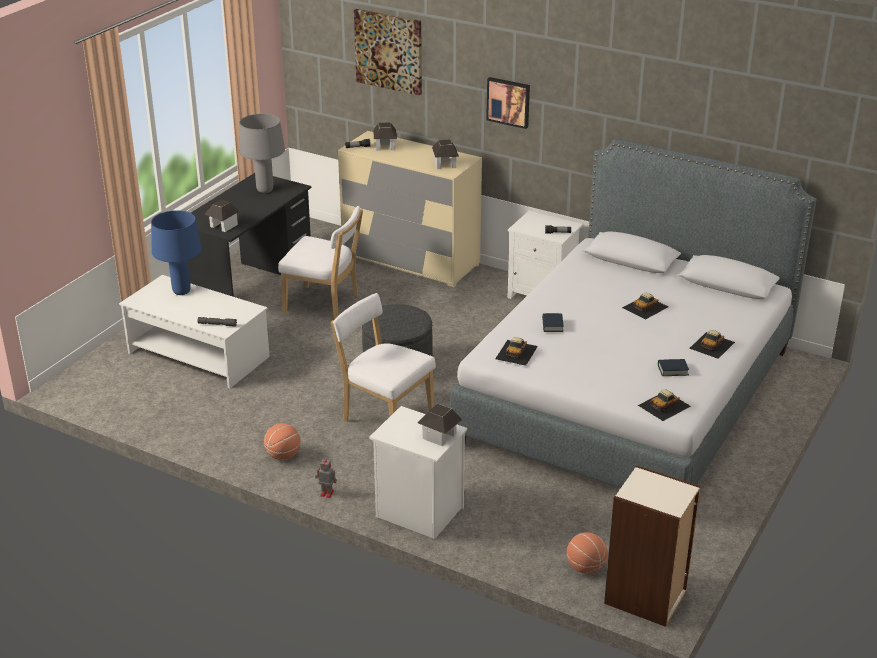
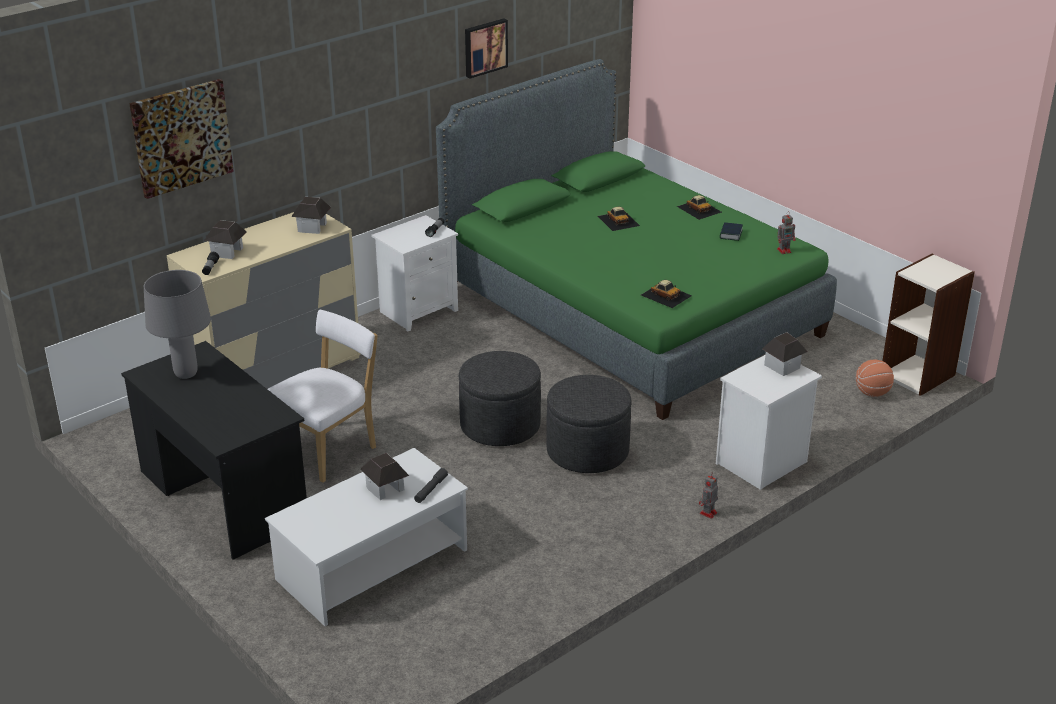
camera: 70 degrees left, 0 degrees up
(181, 291) = (326, 507): blue table lamp -> none
(223, 226) = (260, 418): toy house -> toy house (385, 488)
(283, 456) = (627, 531): basketball -> none
(384, 416) = (587, 451): white chair -> grey ottoman
(509, 102) = (333, 125): picture -> picture (484, 47)
(552, 325) = (626, 268): book -> none
(628, 395) = (628, 311): grey bed -> green bed
(664, 405) = (784, 250): toy car -> toy robot

